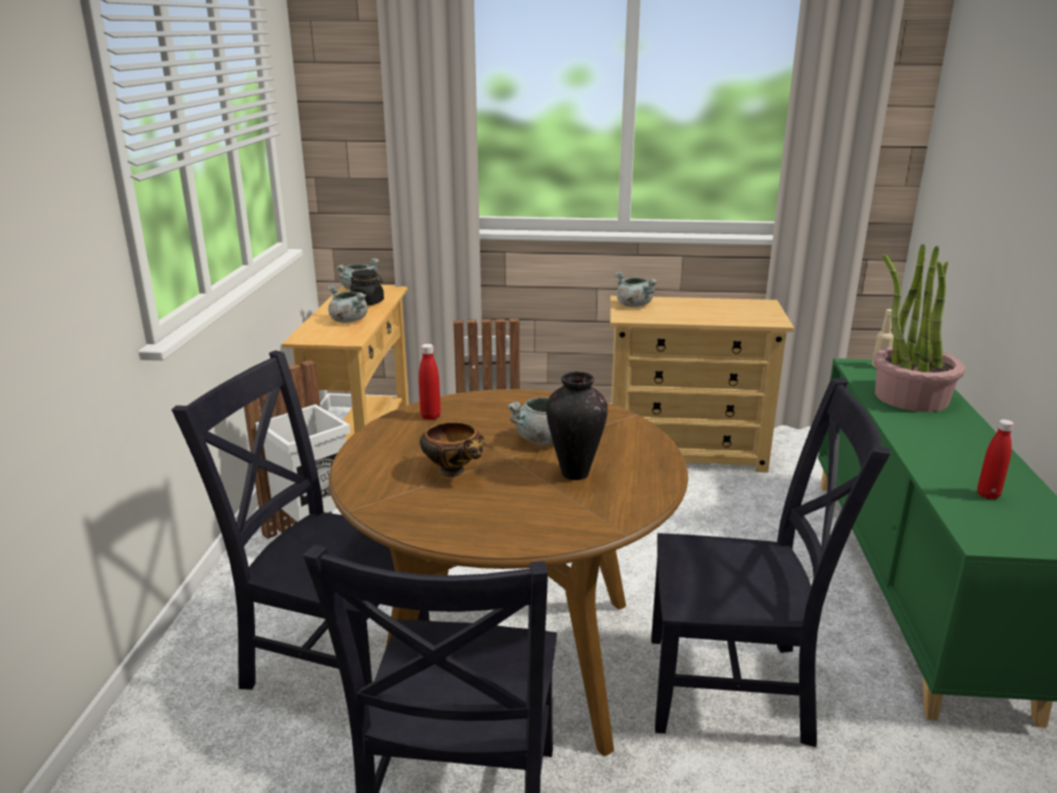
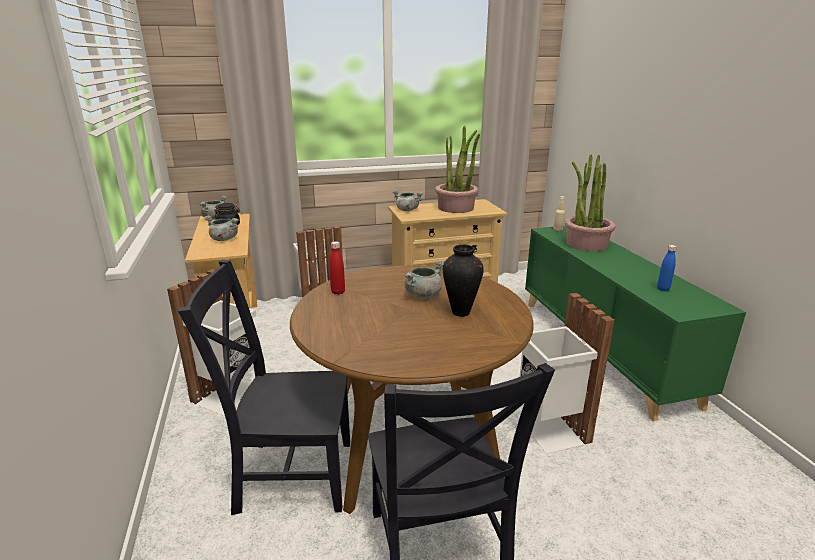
camera: 20 degrees left, 0 degrees up
(454, 472) = (383, 324): bowl -> none
(714, 310) = (456, 208): none -> potted plant
(736, 689) = (550, 429): black chair -> white trash can
(988, 495) = (663, 289): red bottle -> blue bottle

